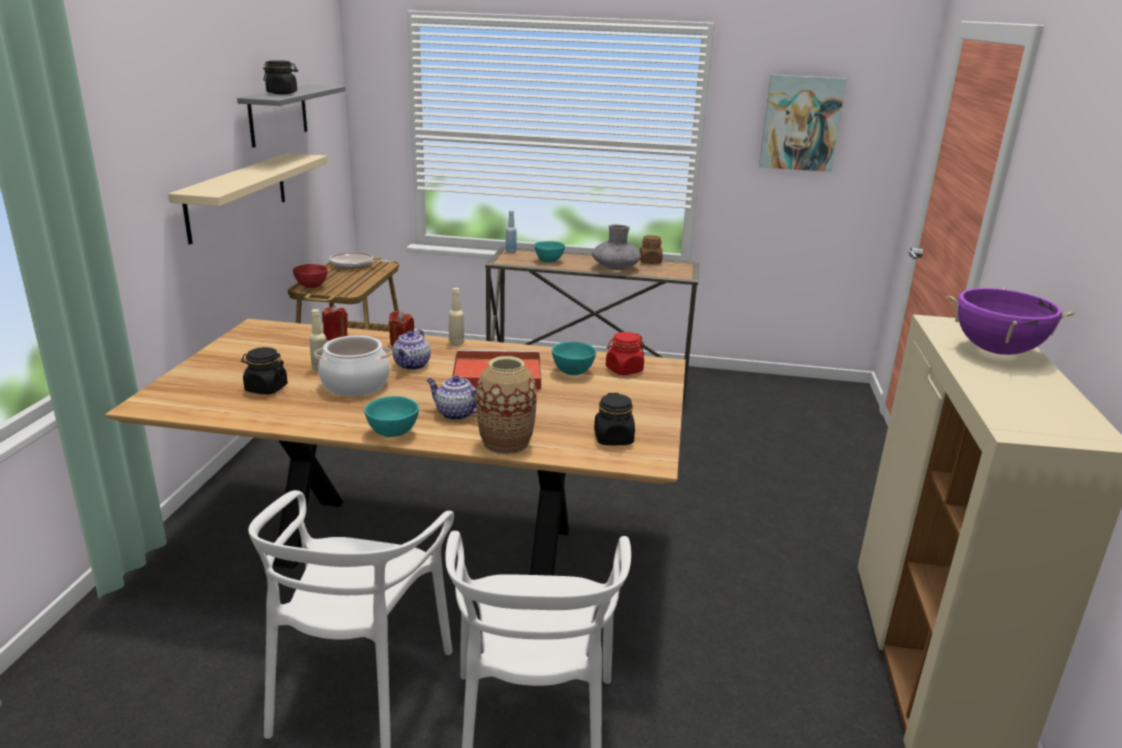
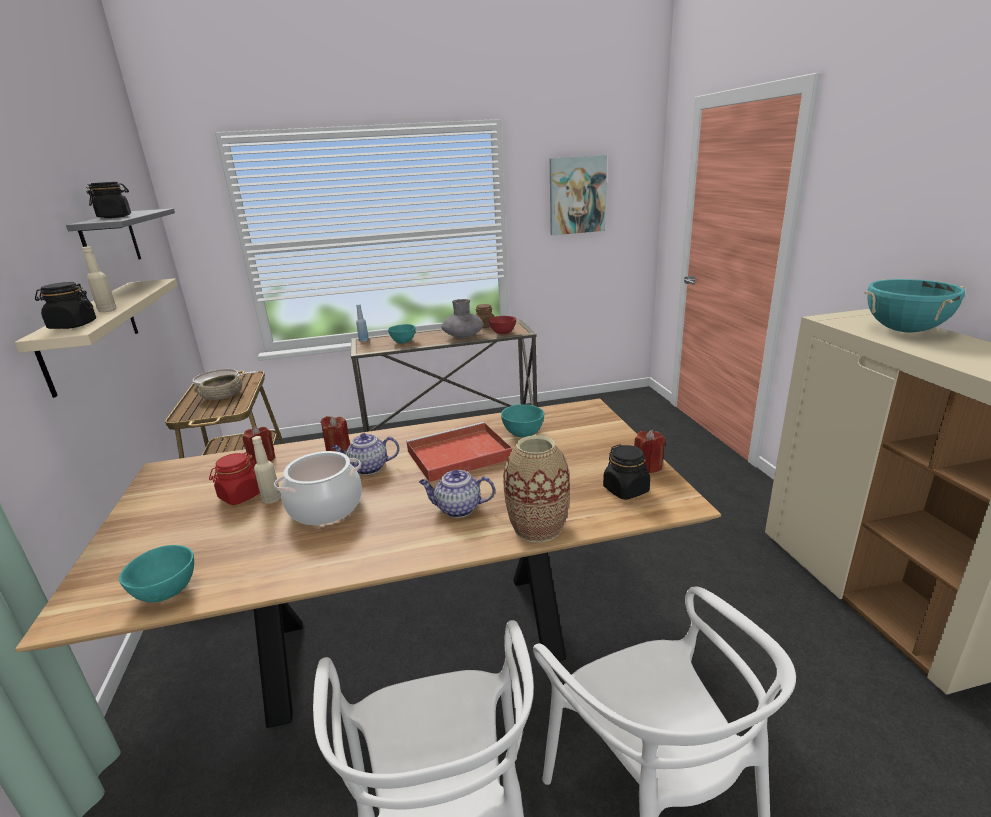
camera: 20 degrees left, 0 degrees up
(266, 388) = (224, 542): black jar -> black jar (72, 325)
(311, 286) = (189, 412): red bowl -> red bowl (502, 333)
(349, 278) = (223, 396): none -> beige bowl
(393, 433) = (414, 553): turquoise bowl -> turquoise bowl (168, 592)
(412, 365) = (368, 468): teapot -> teapot turned 90 degrees clockwise
(456, 343) = (391, 433): beige bottle -> beige bottle (107, 310)
(624, 370) = (563, 420): red jar -> red jar (240, 496)
(658, 427) = (648, 466): none -> red candle
(996, 351) = (904, 330): purple cooking pot -> turquoise cooking pot

